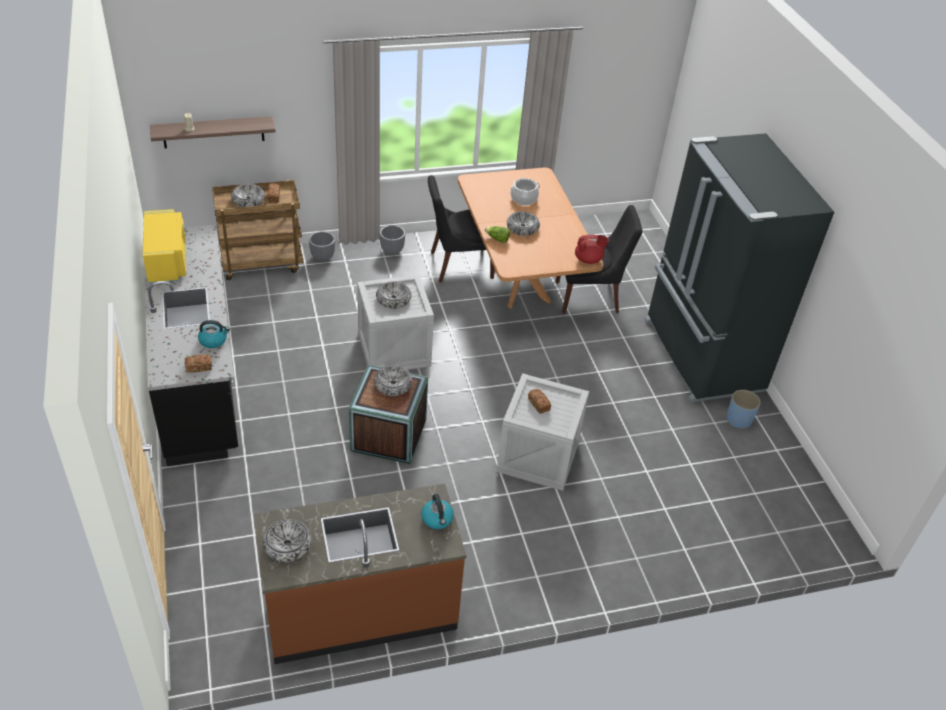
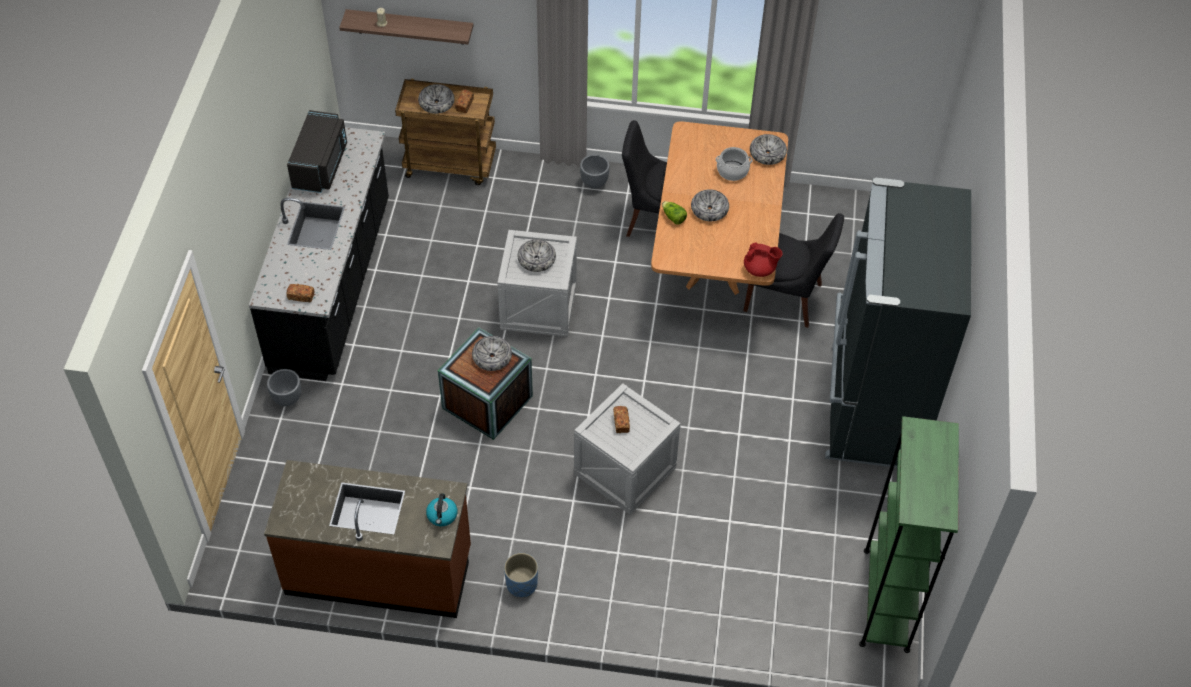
camera: 25 degrees right, 10 degrees up
(168, 261) = (321, 166): yellow microwave -> black microwave
(213, 340) = (326, 270): kettle -> none
(287, 545) = (302, 498): bowl -> bowl (767, 153)
(322, 257) = (516, 173): grey planter -> grey planter (287, 399)
(738, 420) = (867, 494): blue planter -> blue planter (521, 584)
(804, 494) = (886, 599): none -> green bookcase

